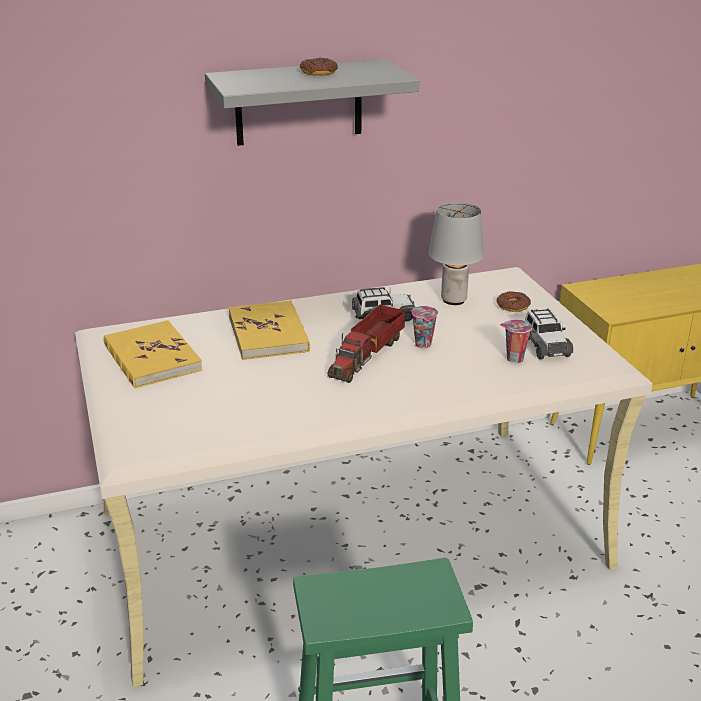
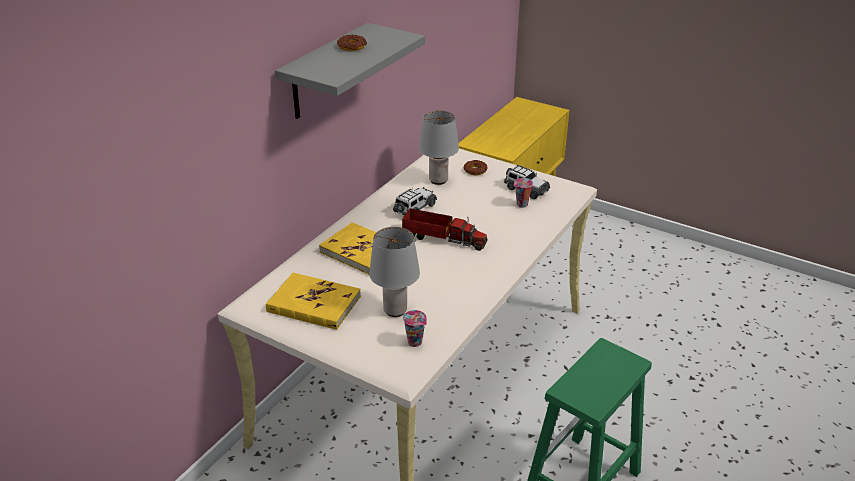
camera: 40 degrees left, 5 degrees up
(211, 397) = (394, 310): none -> grey table lamp
(367, 355) = (442, 238): toy truck -> toy truck turned 60 degrees counterclockwise
(424, 345) = (464, 217): cup -> cup (416, 342)

